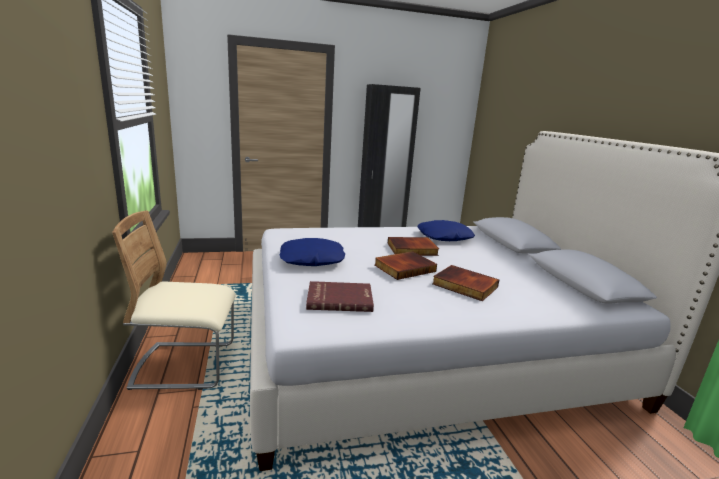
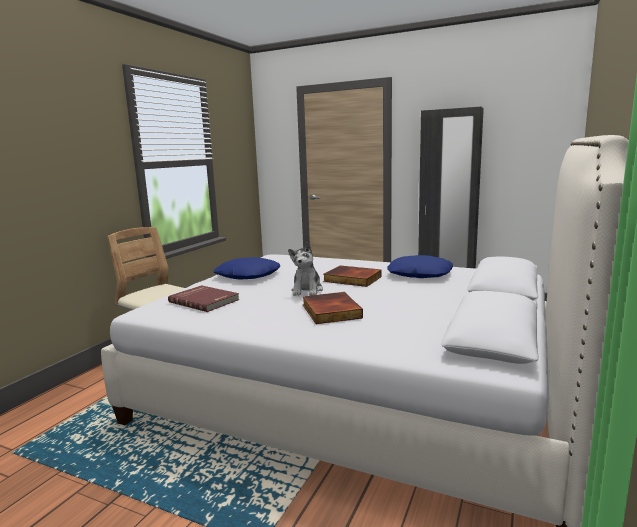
camera: 40 degrees right, 5 degrees down
(404, 267) = (307, 290): book -> plush toy

